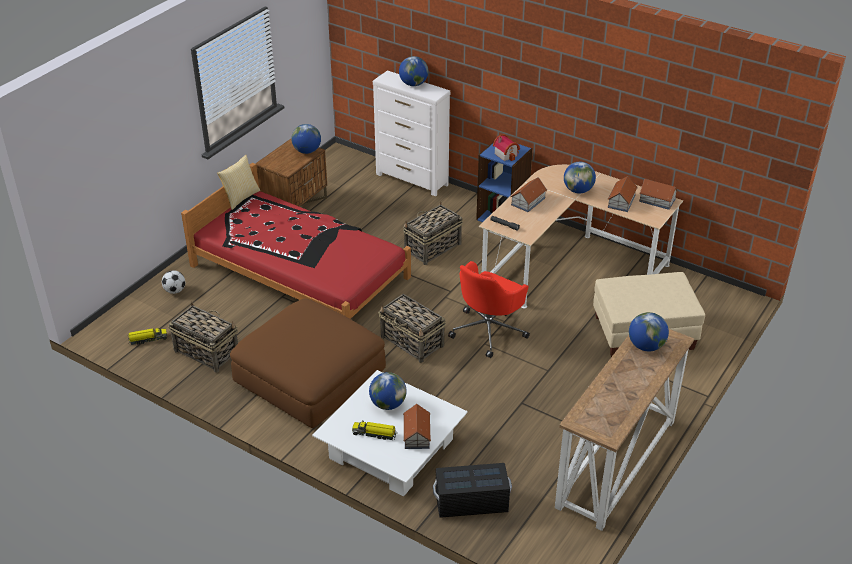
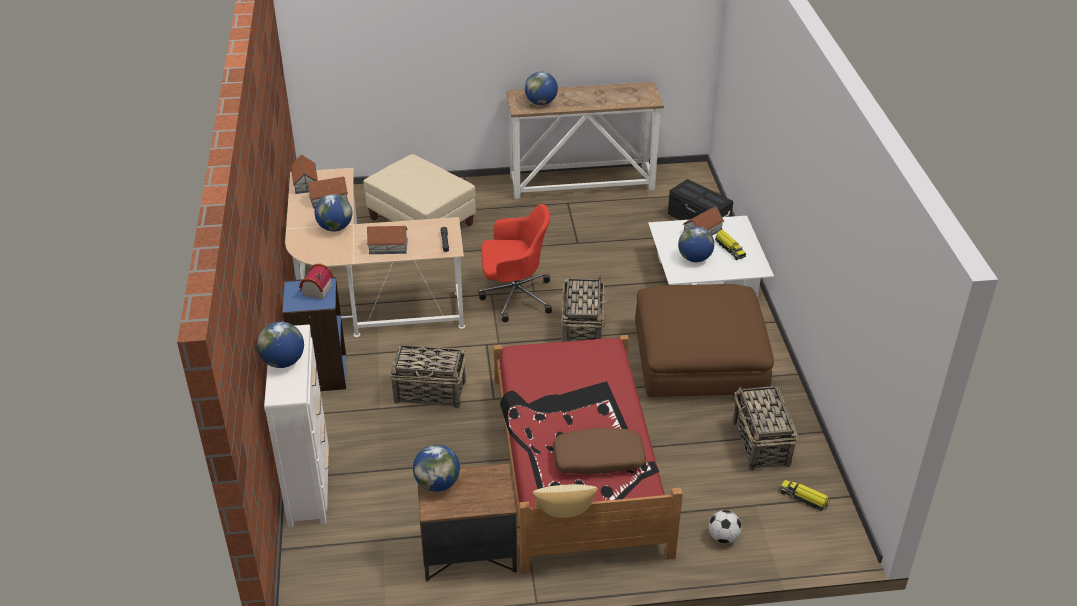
camera: 130 degrees left, 0 degrees up
(261, 229) = (598, 459): none -> brown pillow

